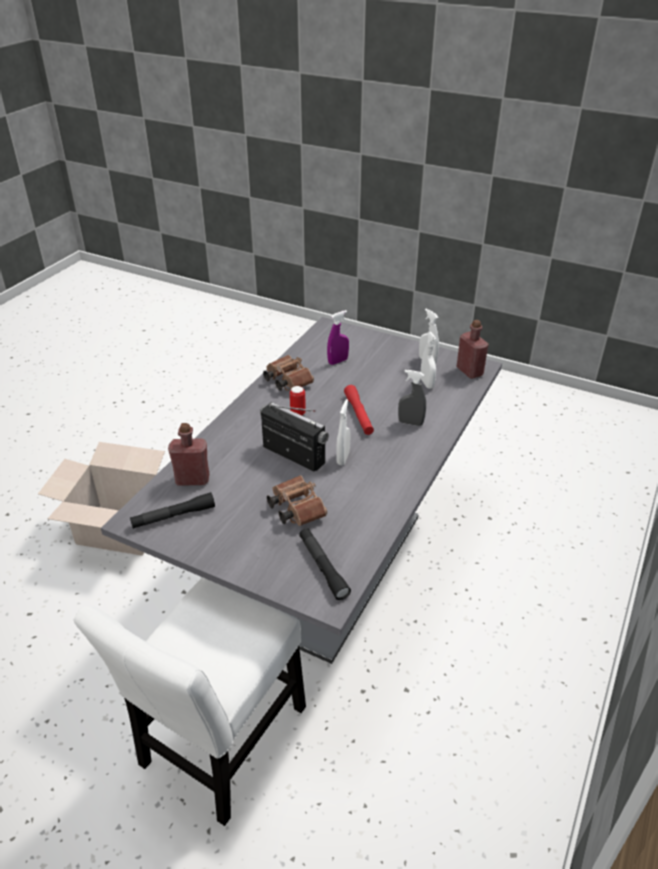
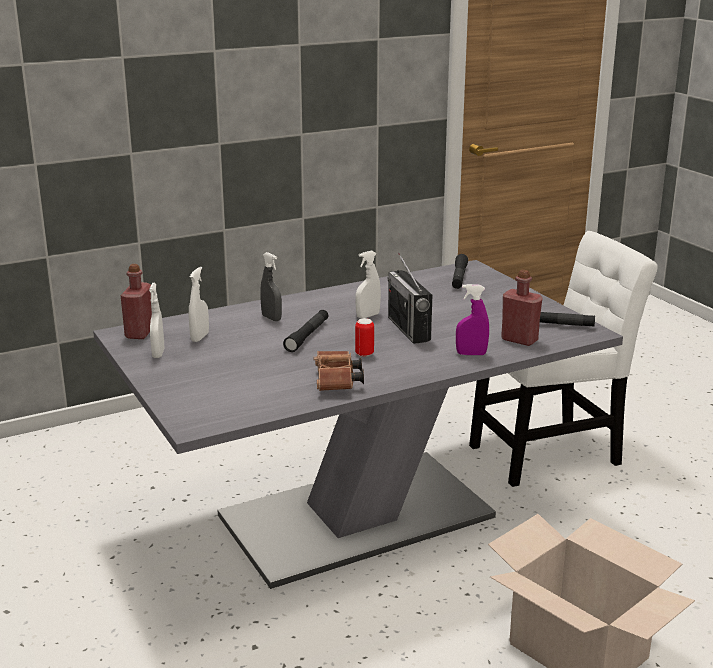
camera: 145 degrees left, 15 degrees down
(295, 508) = (446, 303): brown binoculars -> none
(338, 361) = (251, 383): purple spray bottle -> purple spray bottle (471, 354)
(359, 415) = (307, 336): red flashlight -> black flashlight

